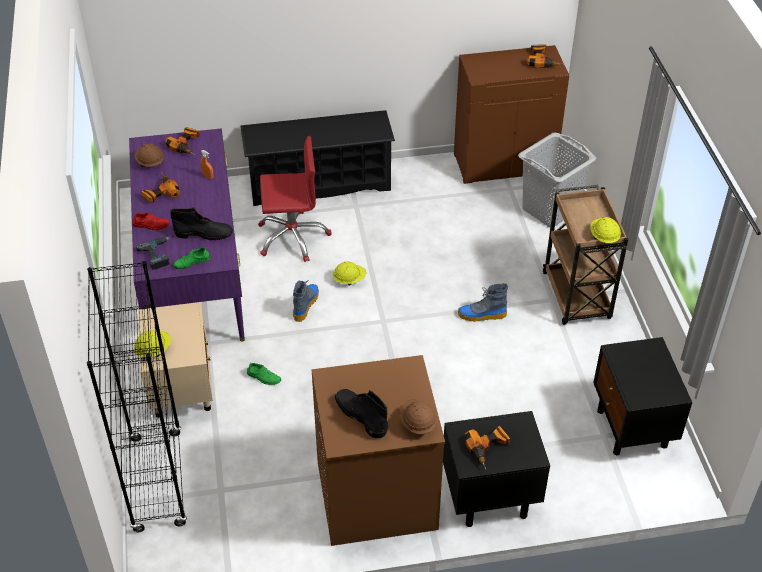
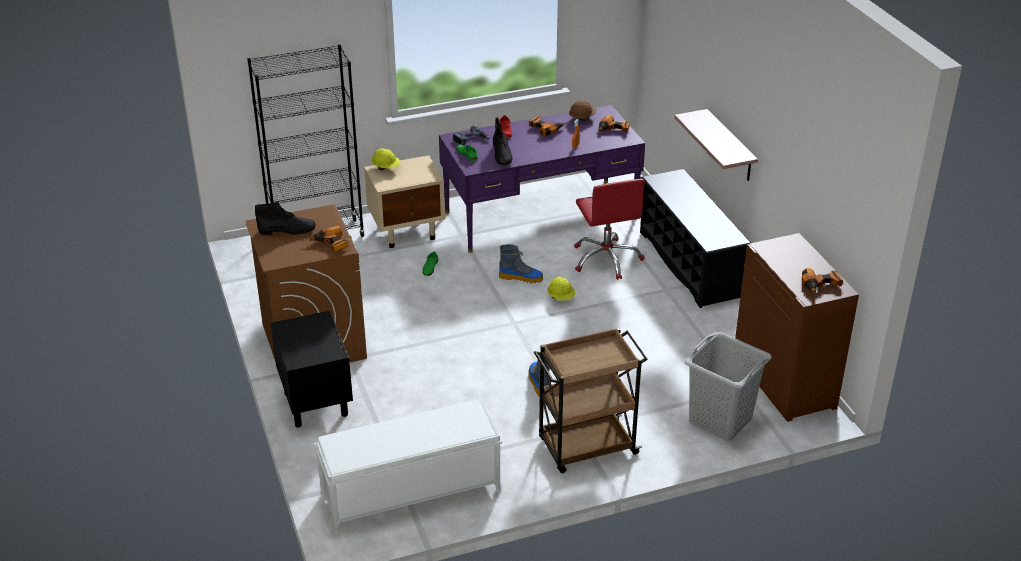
camera: 80 degrees right, 10 degrees down
(320, 56) = (730, 146): none -> shelf
(360, 415) = (287, 230): black boot -> black boot turned 45 degrees clockwise
(417, 424) = (281, 257): brown hard hat -> none
(488, 448) = (303, 336): power drill -> power drill (329, 245)
(604, 237) = (566, 368): yellow hard hat -> none
(632, 429) = (409, 493): black nightstand -> white bench

